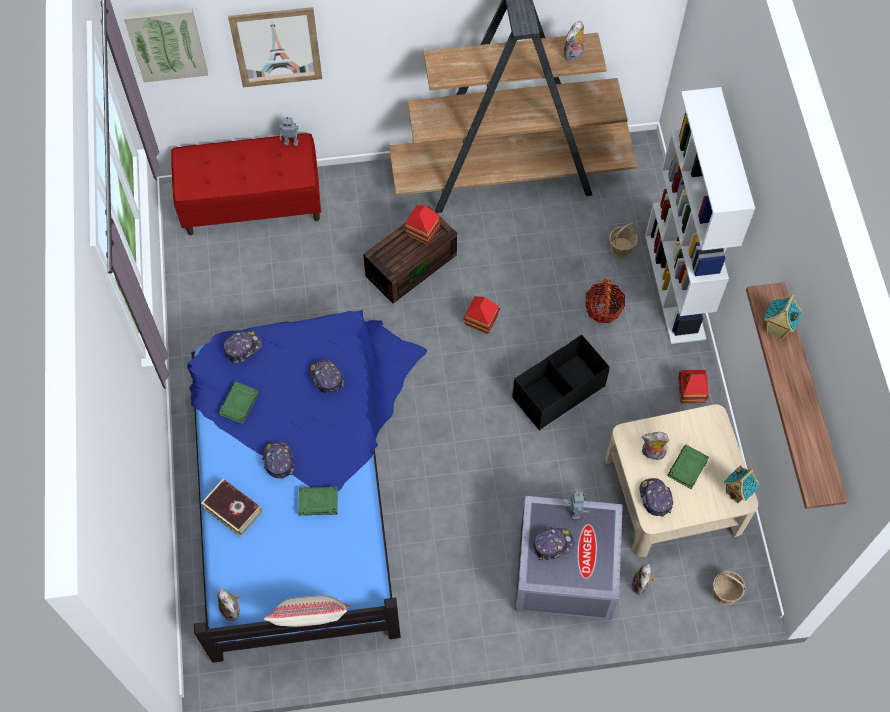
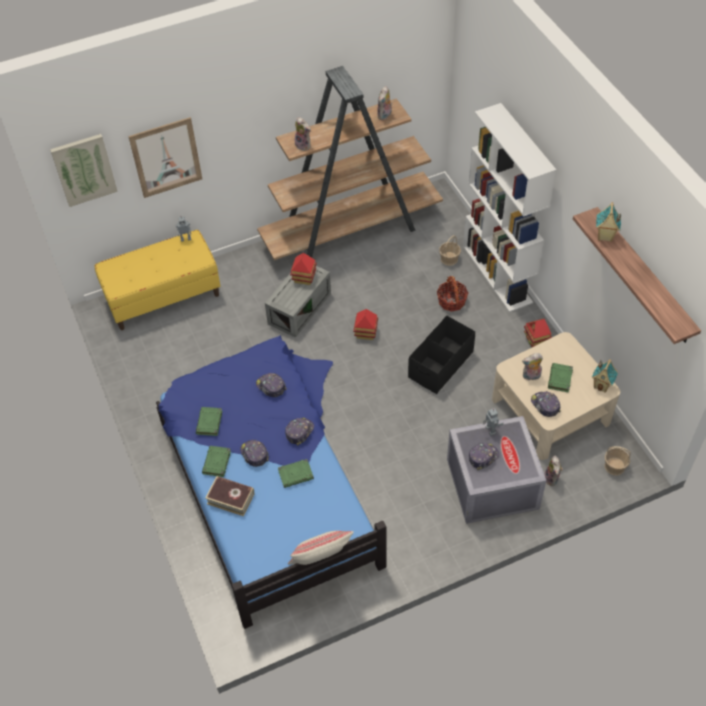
camera: 15 degrees left, 10 degrees down
(231, 459) = (217, 463): none -> green book
(232, 610) = (255, 570): plush toy -> plush toy (304, 145)
(243, 348) = (198, 383): cap -> cap (299, 432)
(252, 203) = (163, 297): red bench -> yellow bench
(411, 263) = (299, 307): brown storage box -> grey storage box

